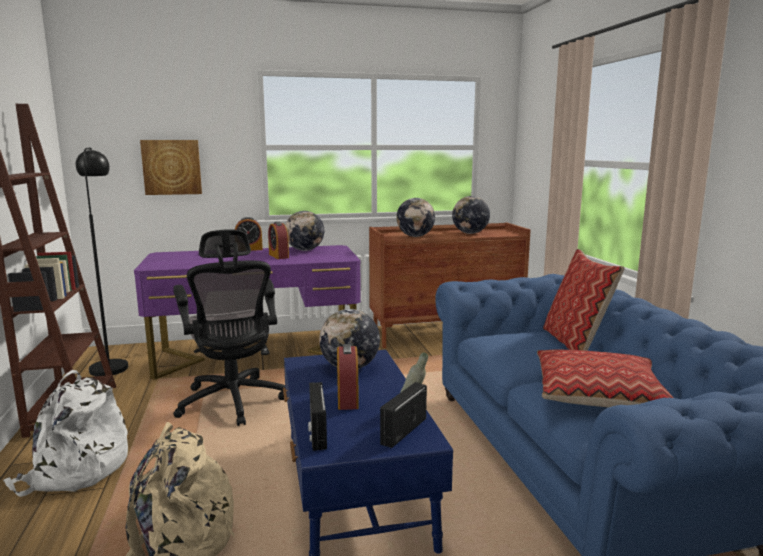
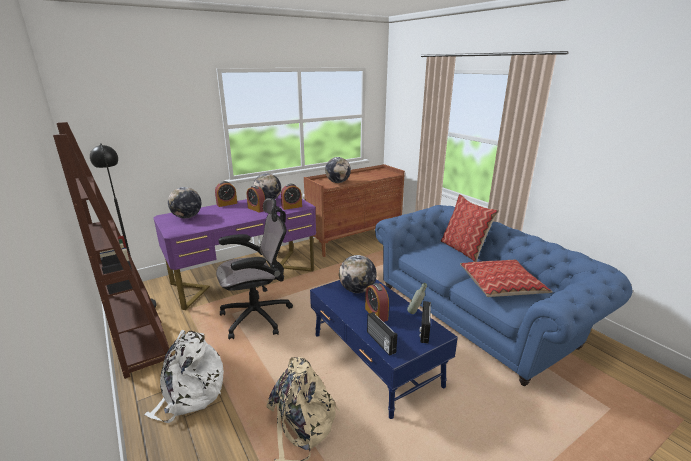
camera: 20 degrees left, 10 degrees up
(172, 167) = (157, 148): picture -> none
(233, 402) = (257, 317): office chair -> office chair turned 75 degrees counterclockwise
(327, 257) = (291, 207): none -> alarm clock
(470, 233) = (368, 175): globe -> globe (187, 217)

